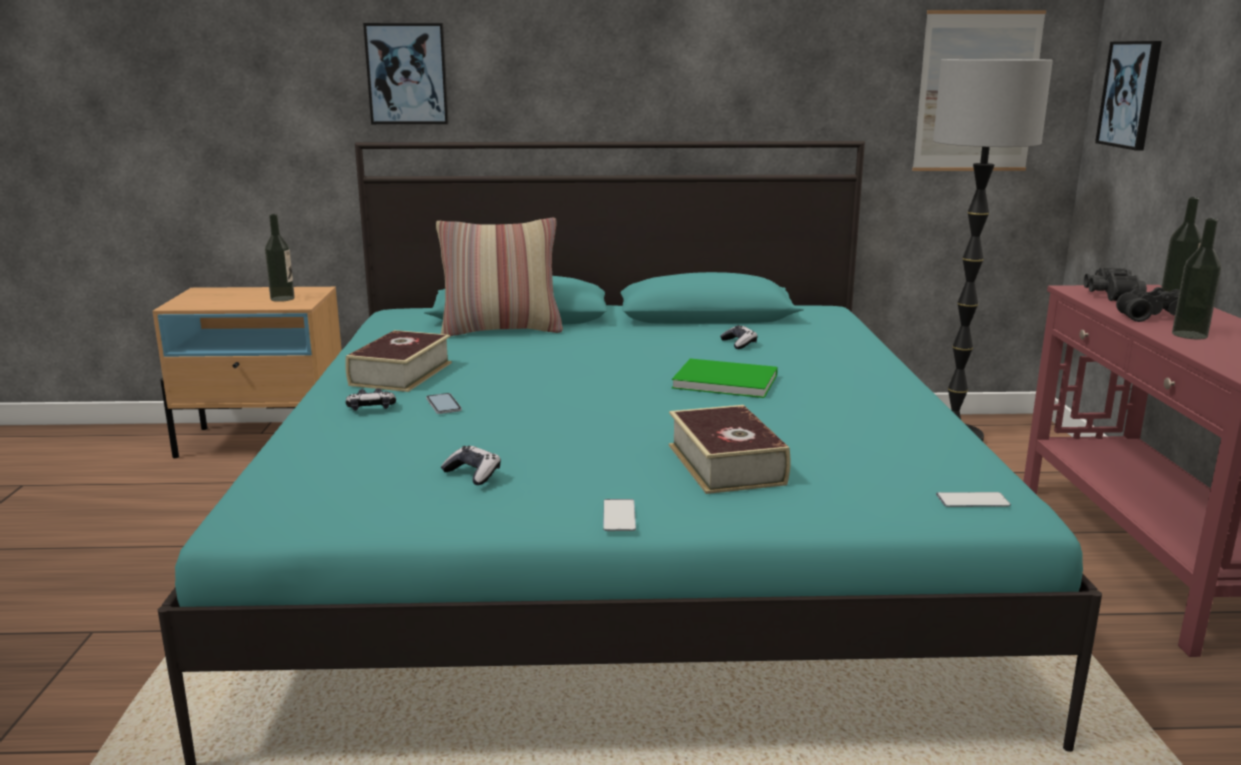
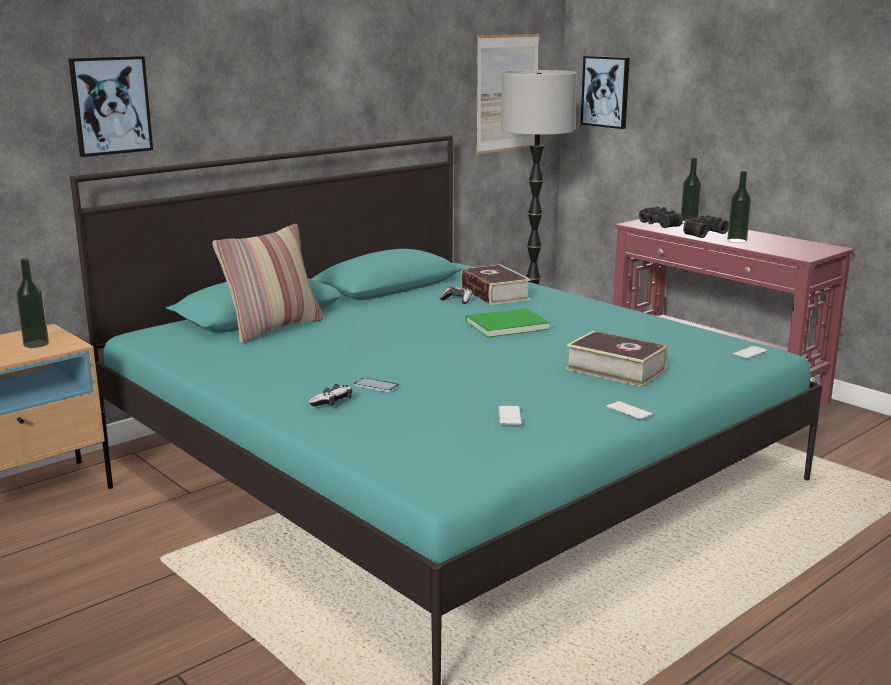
camera: 40 degrees left, 0 degrees up
(401, 373) = (285, 376): book -> book (495, 294)
(473, 474) = (509, 416): game controller -> phone

